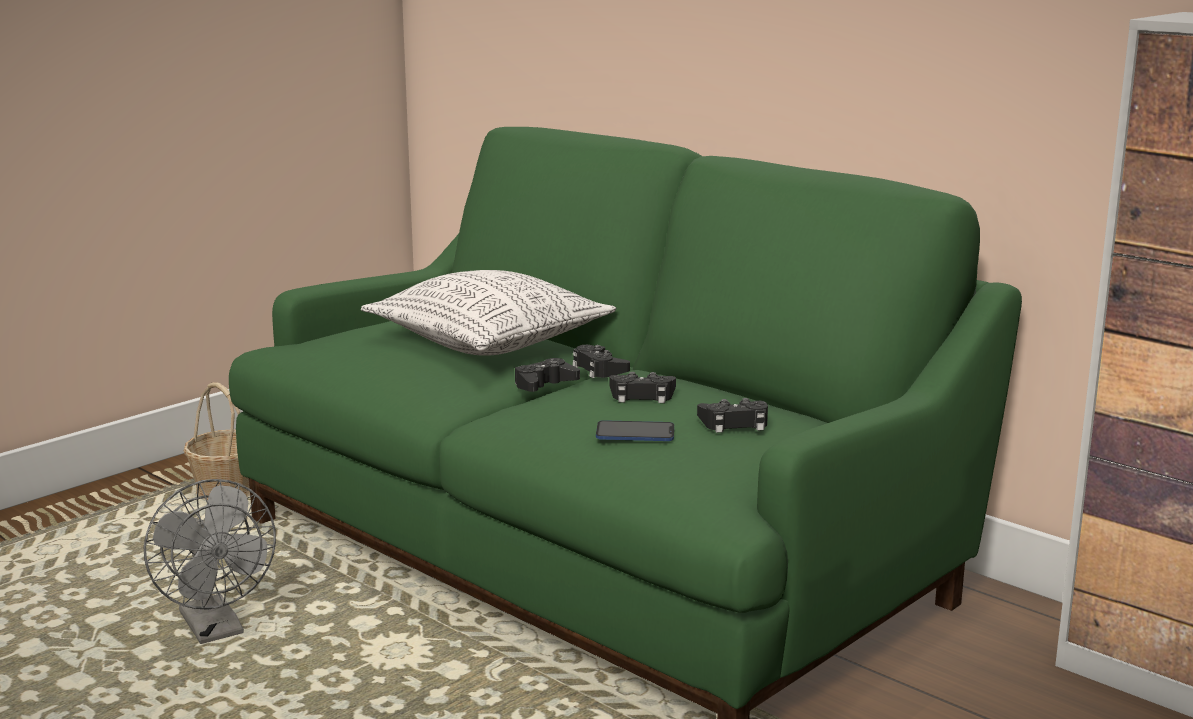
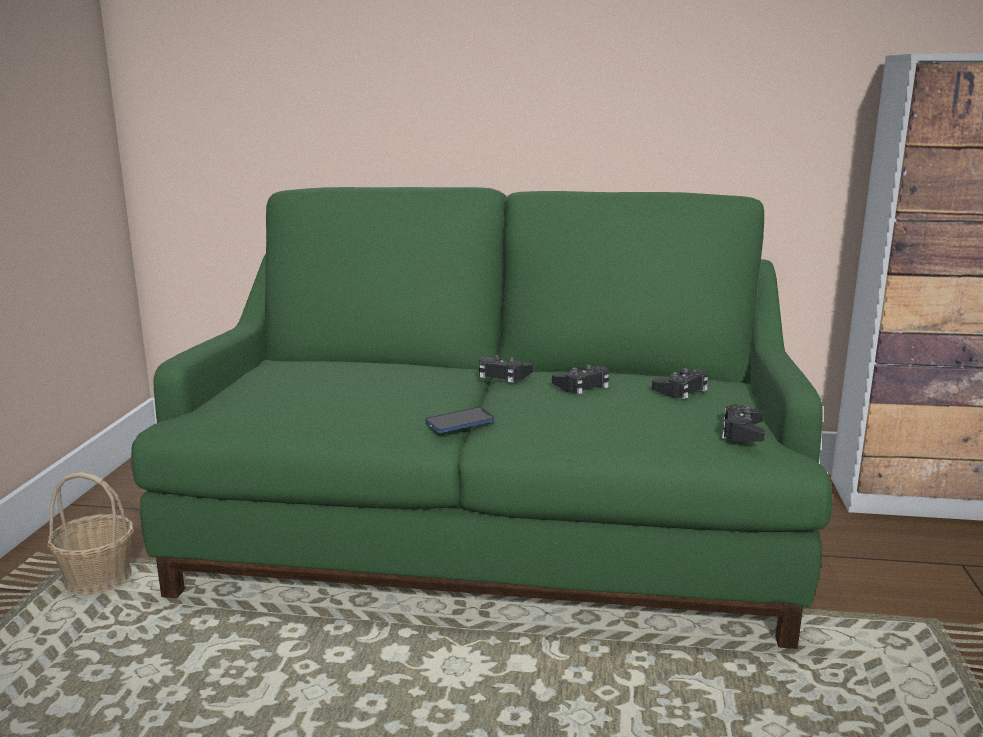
camera: 35 degrees left, 0 degrees up
(216, 630) = (267, 714): grey fan -> none
(490, 342) = (384, 372): pillow -> none
(544, 384) = (487, 395): black game controller -> black game controller (742, 431)
(635, 433) = (638, 413): phone -> phone (460, 422)

